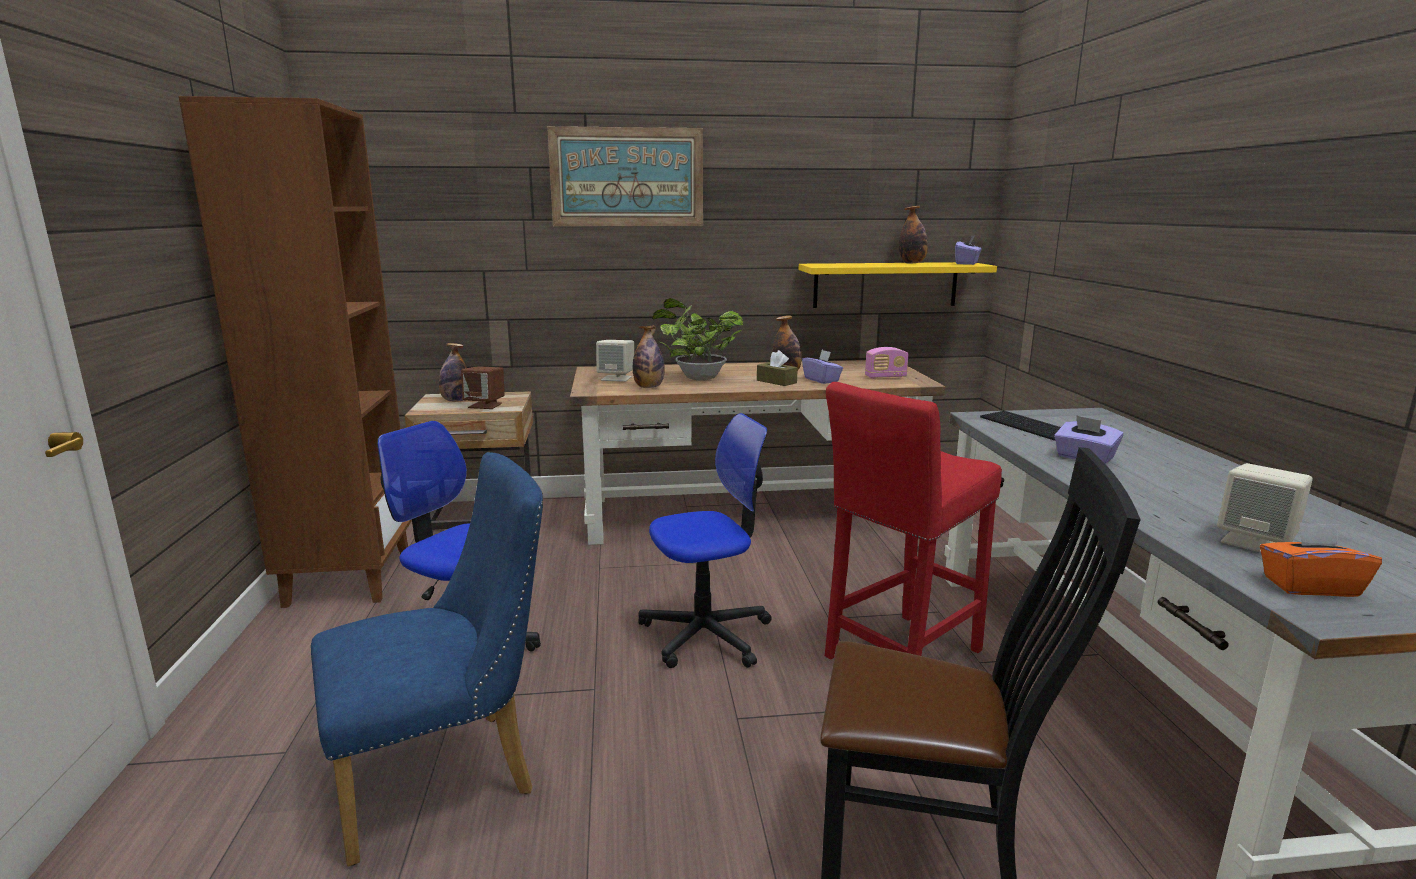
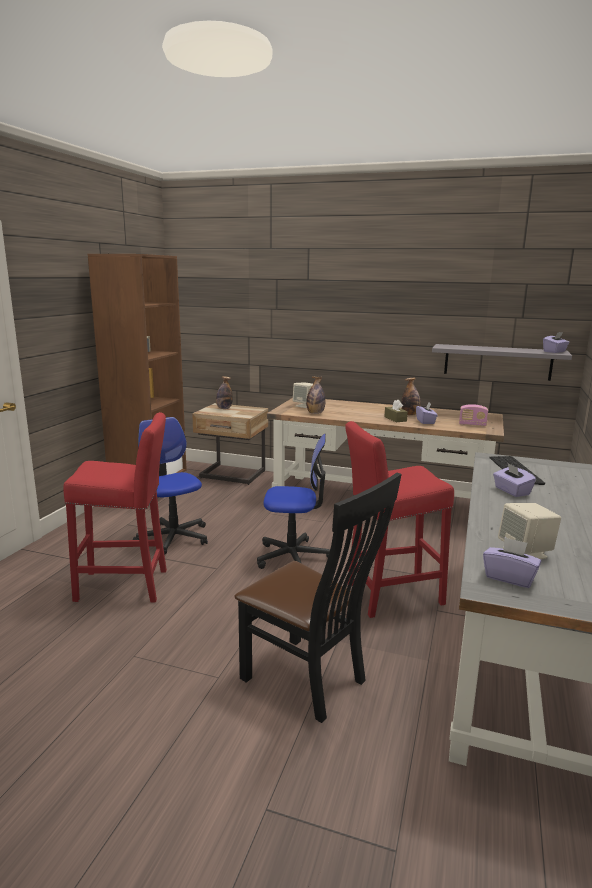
camera: 25 degrees right, 0 degrees up
(449, 775) = (127, 586): blue chair -> red stool
(485, 405) = (235, 413): brown speaker -> none
(627, 177) = (330, 286): picture -> none
(697, 378) = (351, 411): potted plant -> none
(885, 284) = (497, 362): yellow shelf -> grey shelf
(912, 263) = (514, 348): bottle -> none
(1309, 586) = (509, 577): orange tissue box -> purple tissue box

